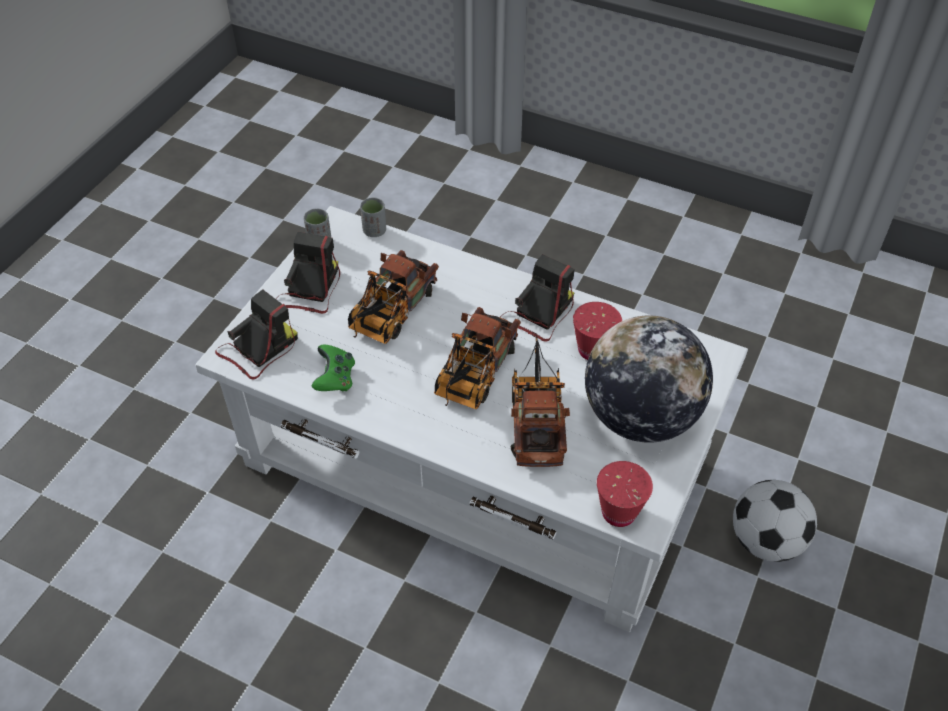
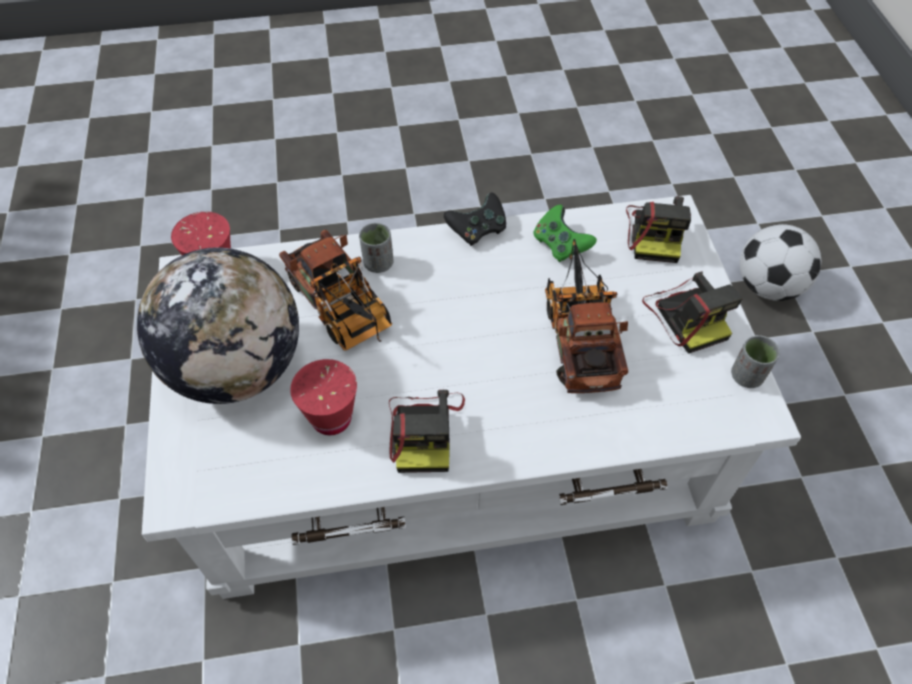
camera: 145 degrees right, 5 degrees up
(374, 231) = (709, 430): grey cup -> grey cup (378, 263)
(383, 425) = (477, 230): none -> black game controller
(473, 376) = (436, 318): toy truck -> none
(765, 541) = (120, 541): football -> football (767, 286)

